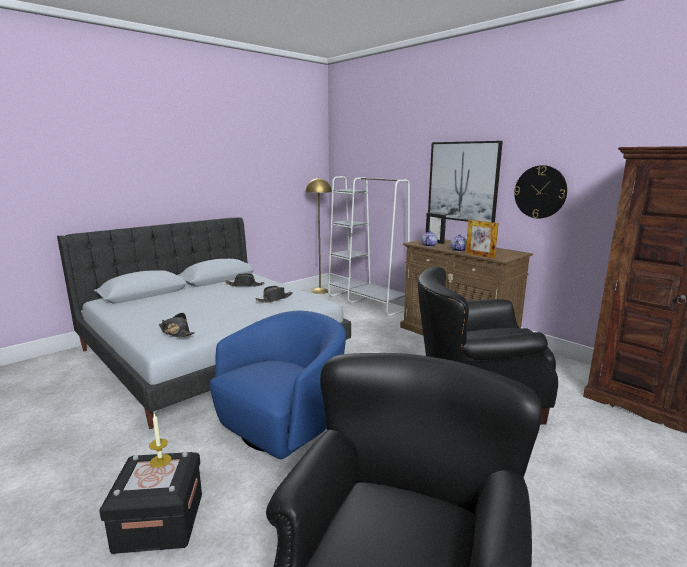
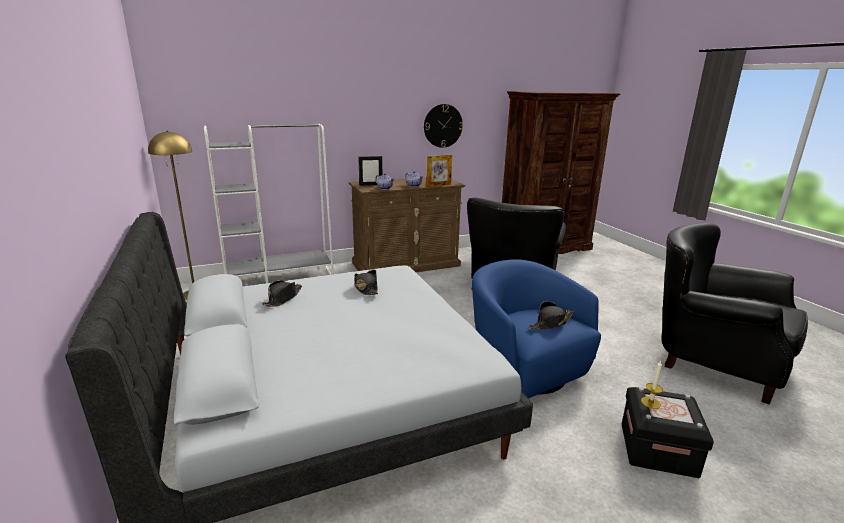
camera: 70 degrees left, 5 degrees up
(176, 332) = (452, 349): black hat -> black hat (551, 323)
(463, 181) = (373, 121): picture -> none

